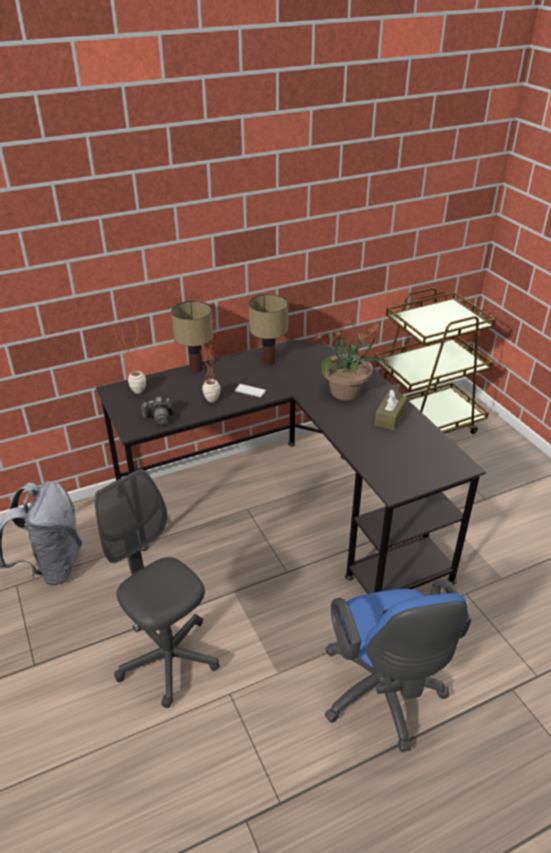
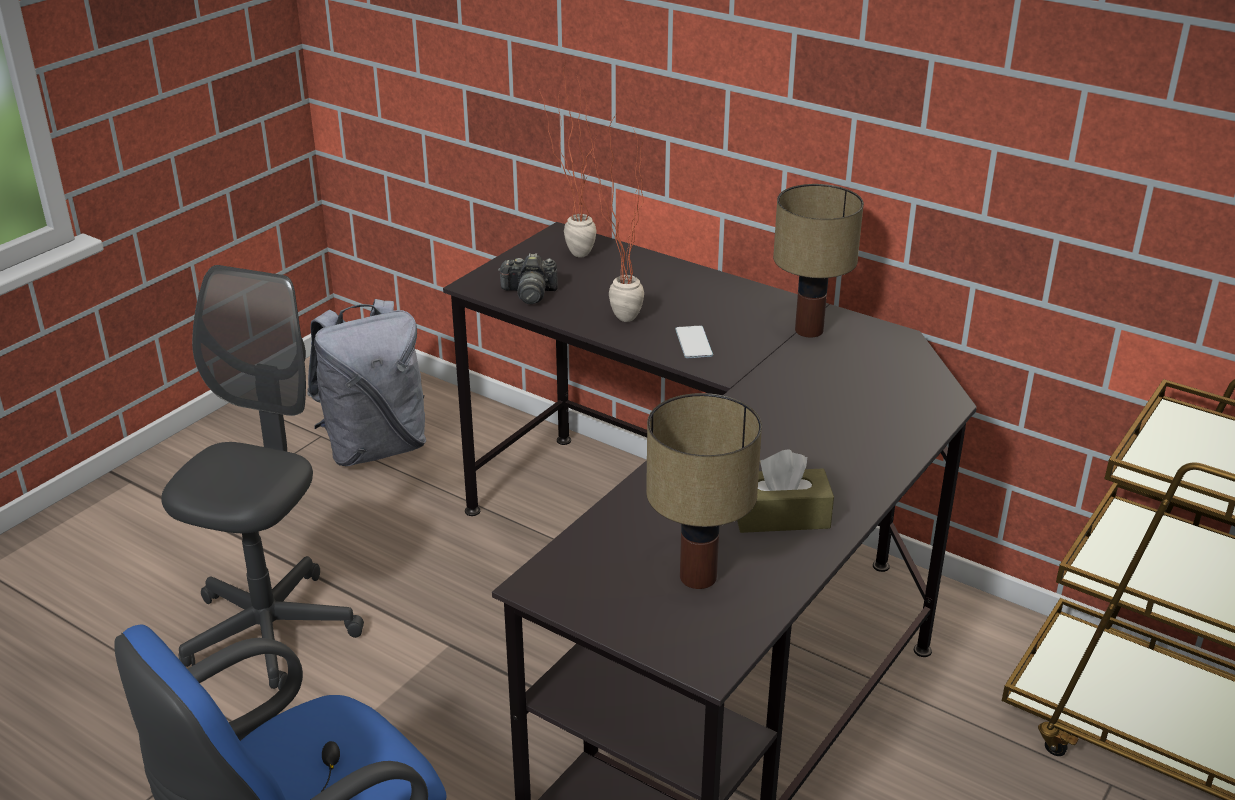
camera: 60 degrees right, 5 degrees down
(159, 418) = (529, 293): camera -> camera turned 45 degrees counterclockwise
(196, 368) = (700, 275): table lamp -> table lamp (699, 576)
(346, 392) = (811, 440): potted plant -> none

